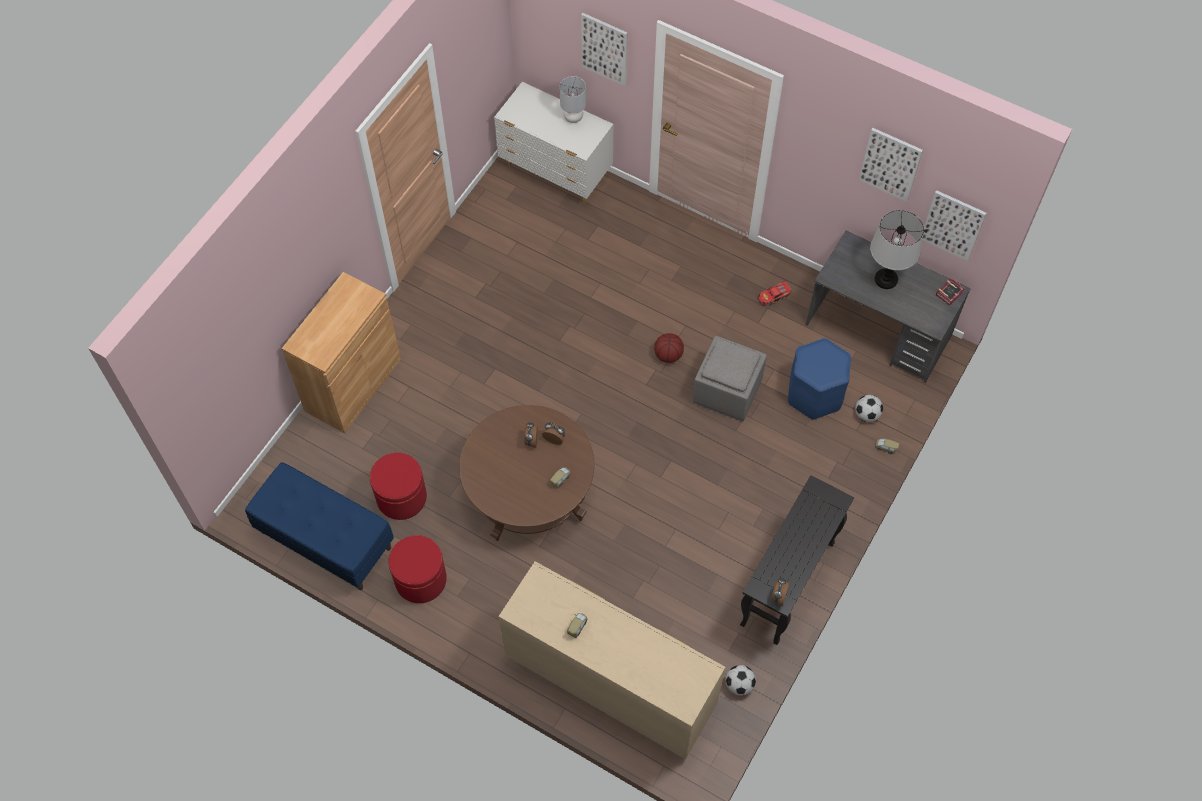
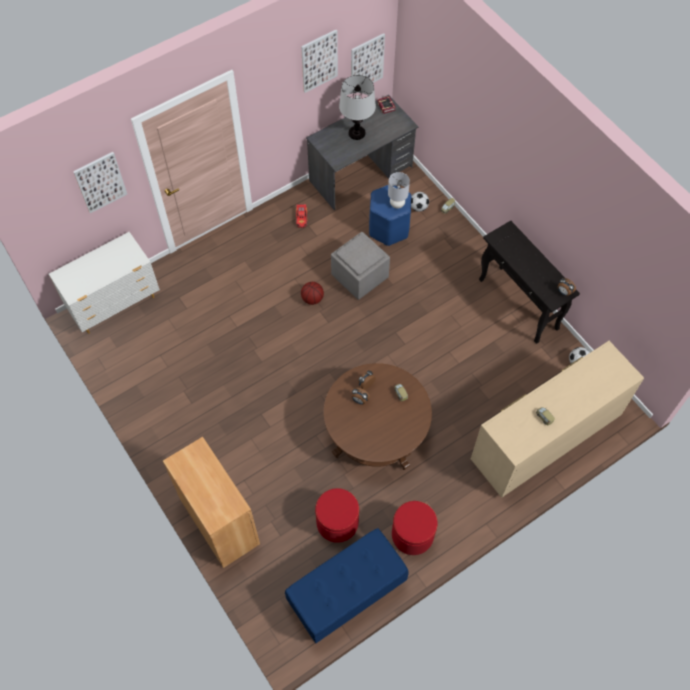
camera: 65 degrees left, 0 degrees up
(573, 118) = (106, 254): grey table lamp -> grey table lamp (397, 204)

